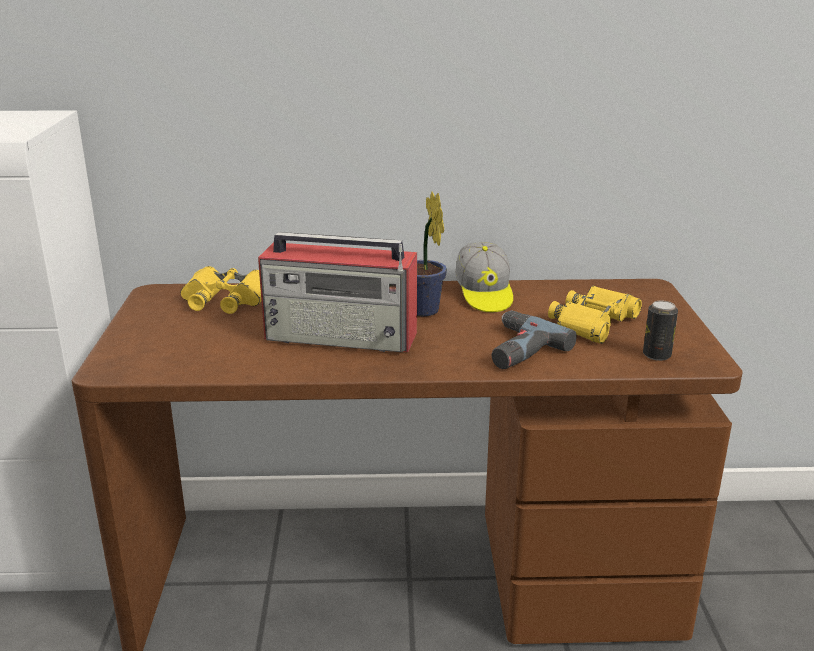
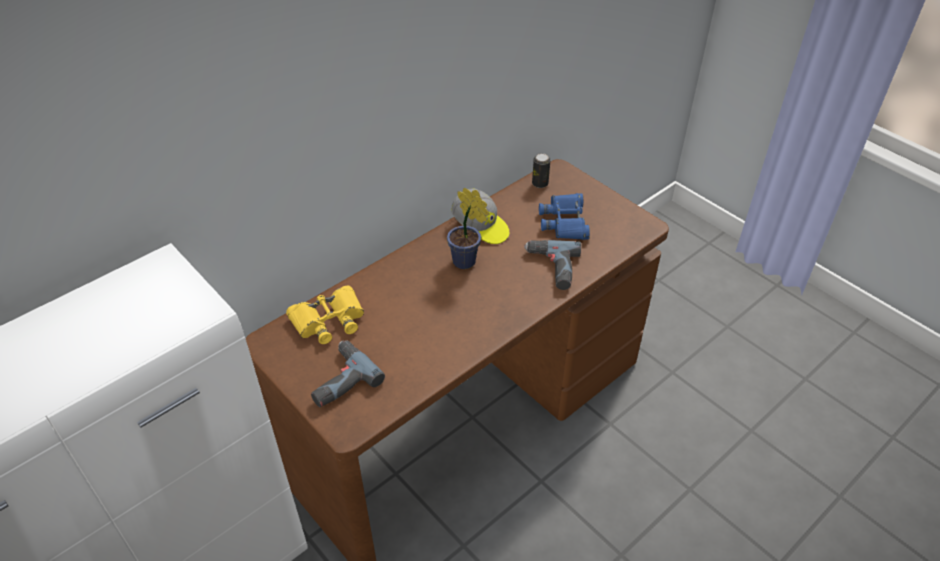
camera: 40 degrees left, 20 degrees up
(163, 337) = (339, 379): none -> power drill
(343, 337) = (448, 313): radio -> none
(593, 323) = (565, 221): yellow binoculars -> blue binoculars
(656, 355) = (621, 233): can -> can (540, 183)

